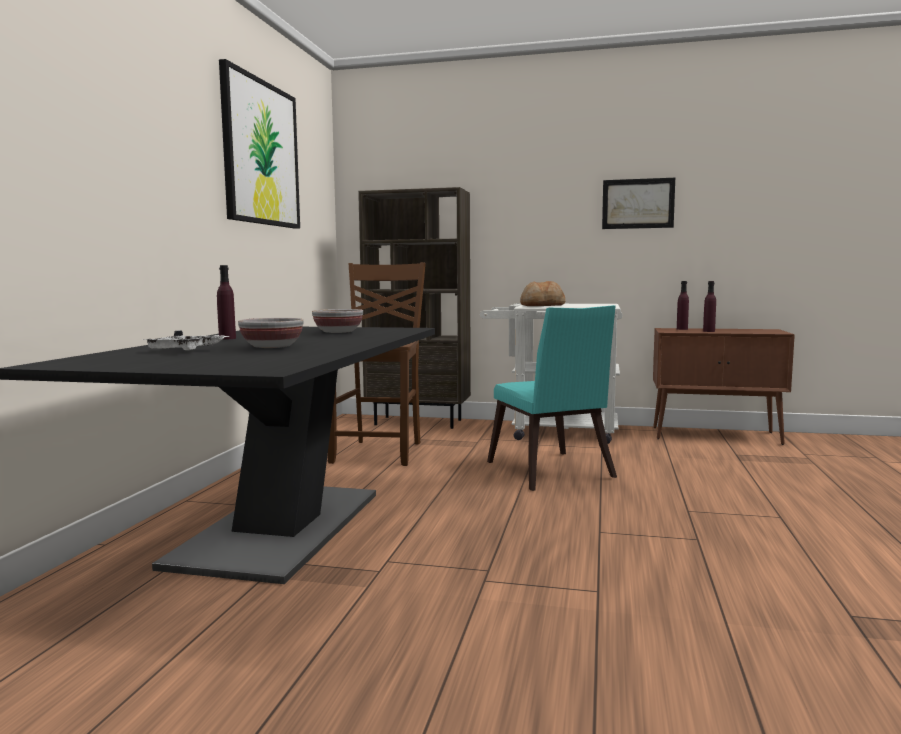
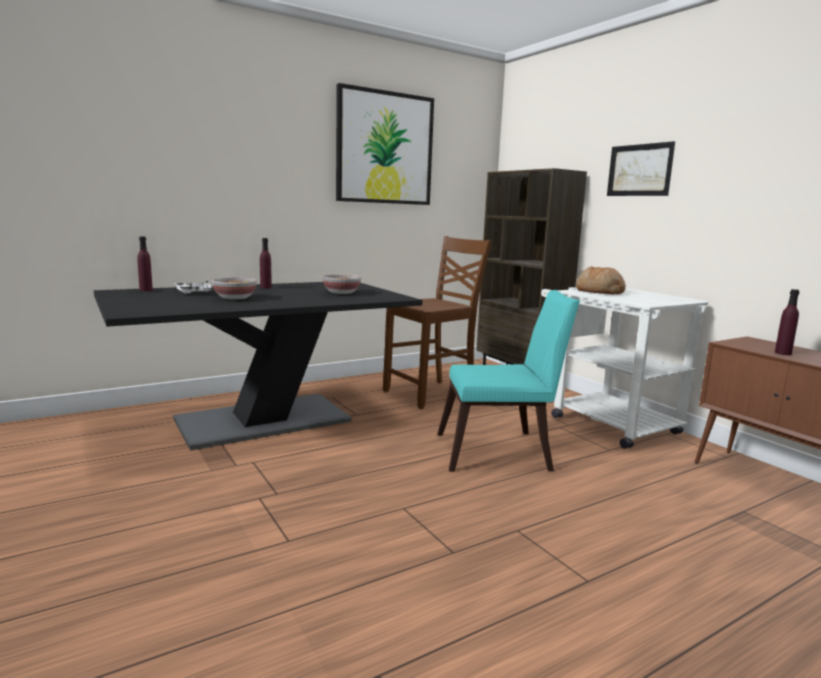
camera: 45 degrees right, 5 degrees up
(551, 473) = (500, 452): turquoise chair -> turquoise chair turned 120 degrees counterclockwise
(638, 203) = (750, 184): picture -> picture (639, 170)
(682, 329) = (767, 344): purple bottle -> purple bottle (146, 290)

